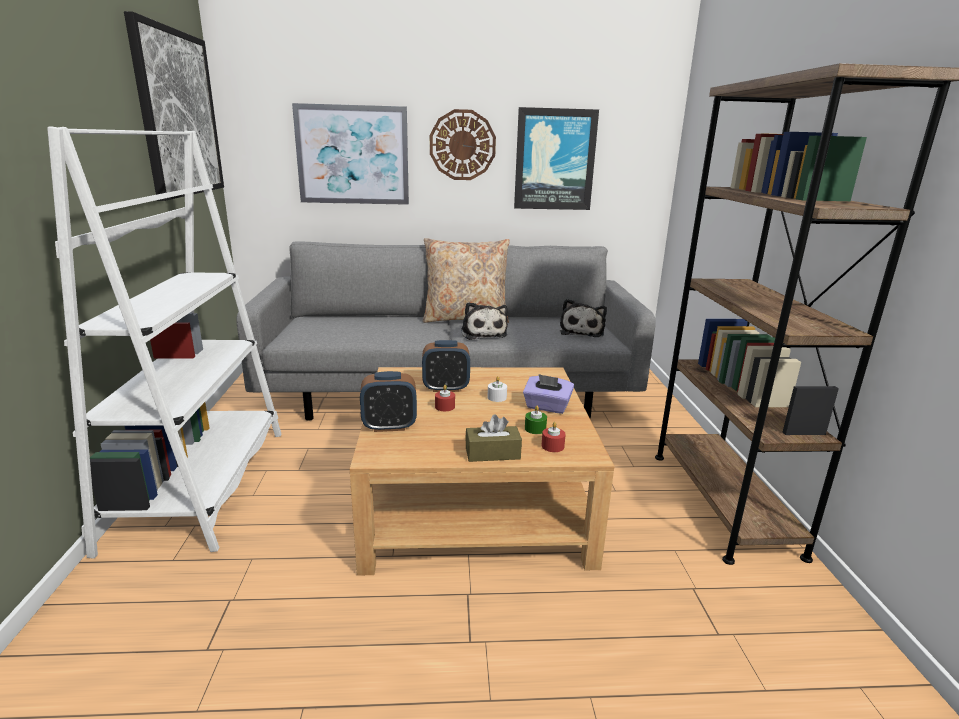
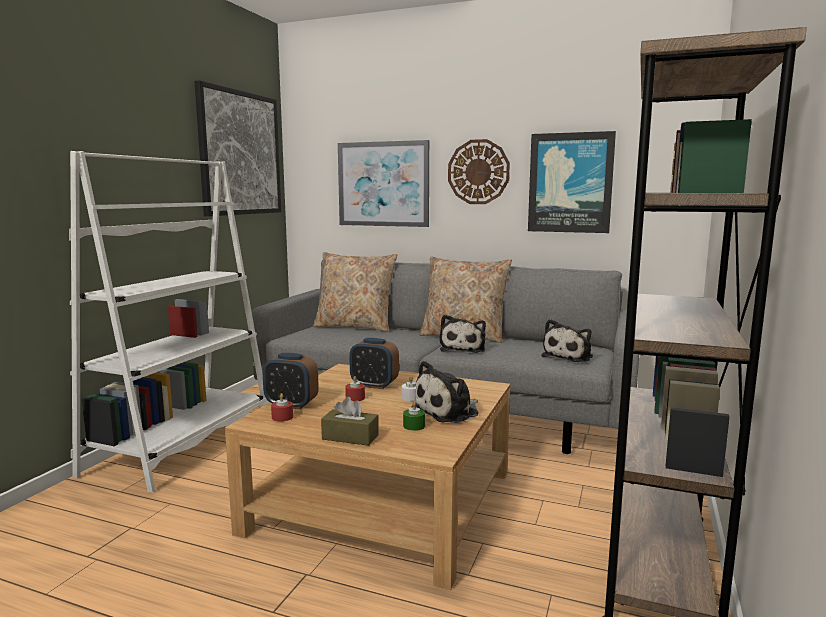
camera: 25 degrees right, 10 degrees down
(345, 318) = (355, 326): none -> beige pillow
(547, 407) = (448, 411): purple tissue box -> plush toy
(552, 446) = (412, 441): red candle -> red candle (282, 417)

